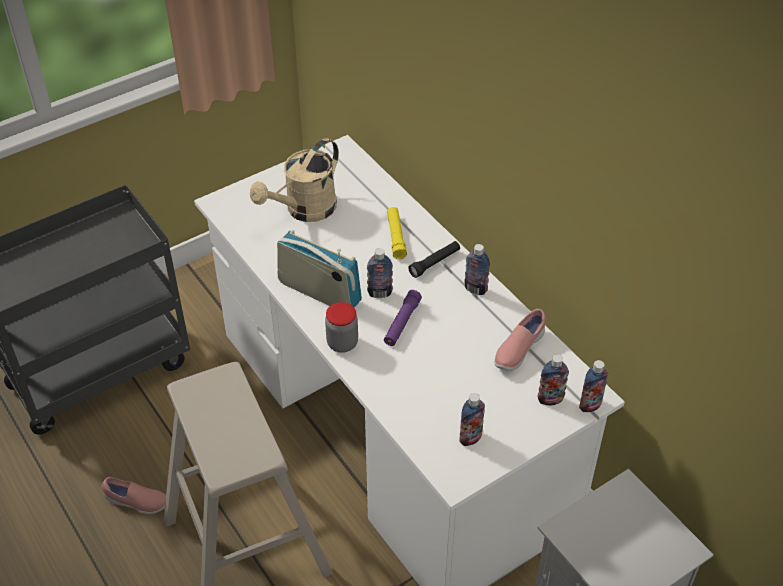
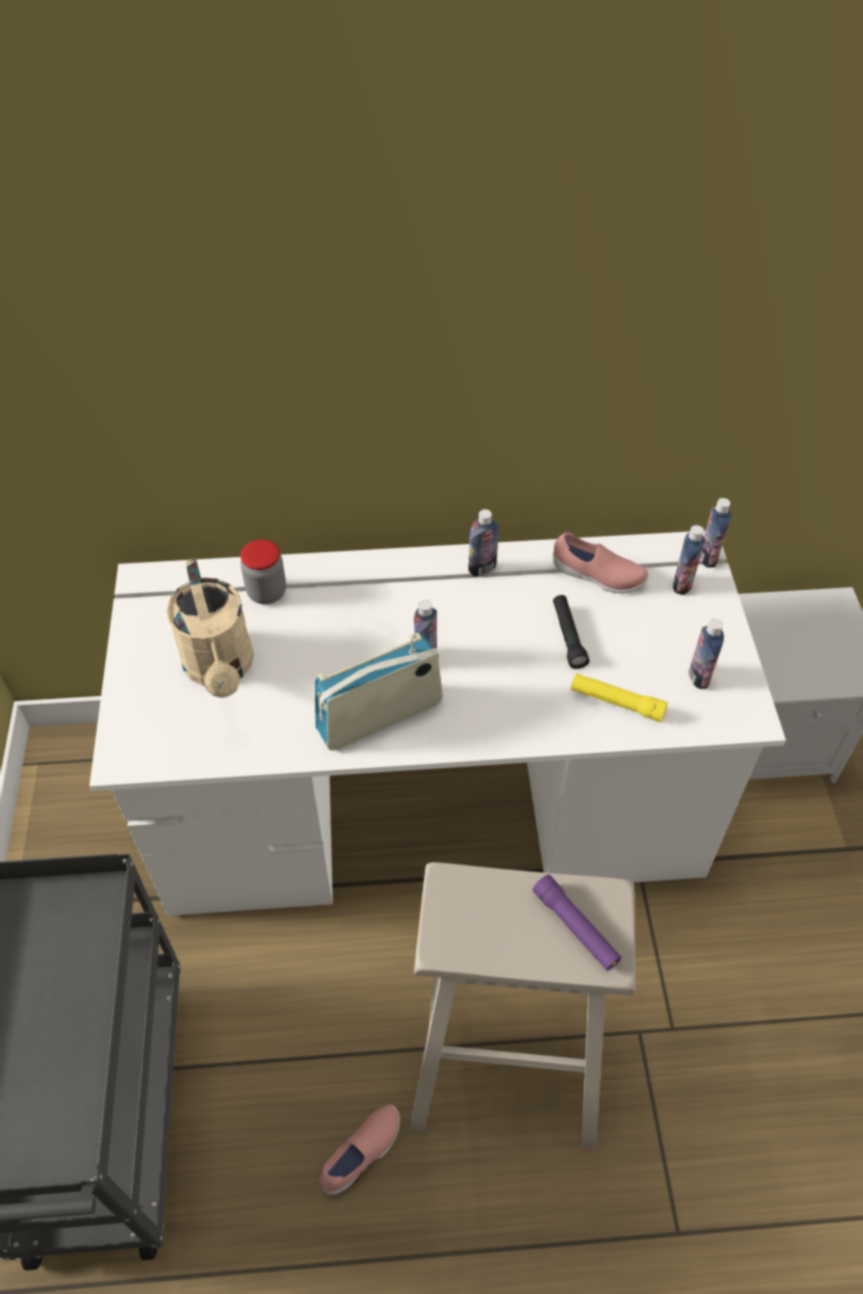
camera: 60 degrees left, 5 degrees up
(342, 343) = (482, 731): jar -> jar (267, 592)
(396, 237) = (343, 599): yellow flashlight -> yellow flashlight (616, 702)
(402, 323) = (488, 658): purple flashlight -> purple flashlight (575, 927)
(434, 263) = (414, 584): black flashlight -> black flashlight (568, 636)
(518, 350) = (597, 576): pink shoe -> pink shoe turned 45 degrees counterclockwise

